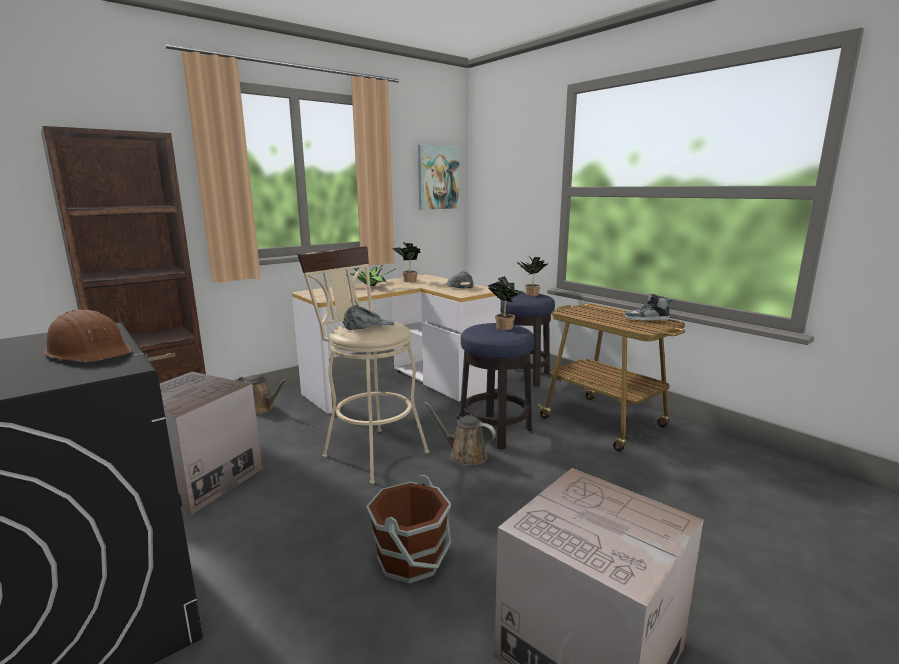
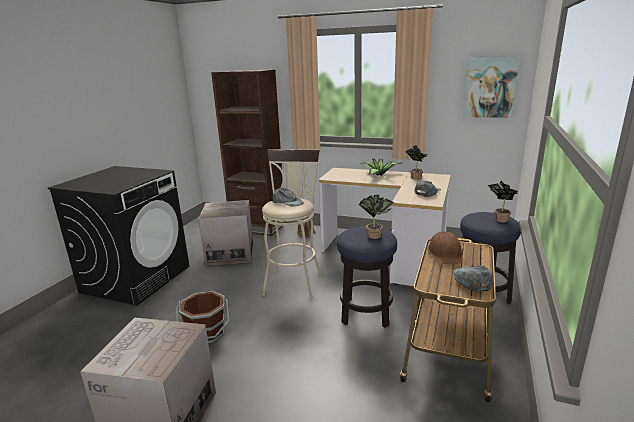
camera: 60 degrees right, 5 degrees up
(90, 352) = (130, 181): brown hard hat -> brown hard hat (445, 254)
(464, 455) = (321, 312): brown watering can -> none
(646, 319) = (472, 280): shoe -> grey cap

